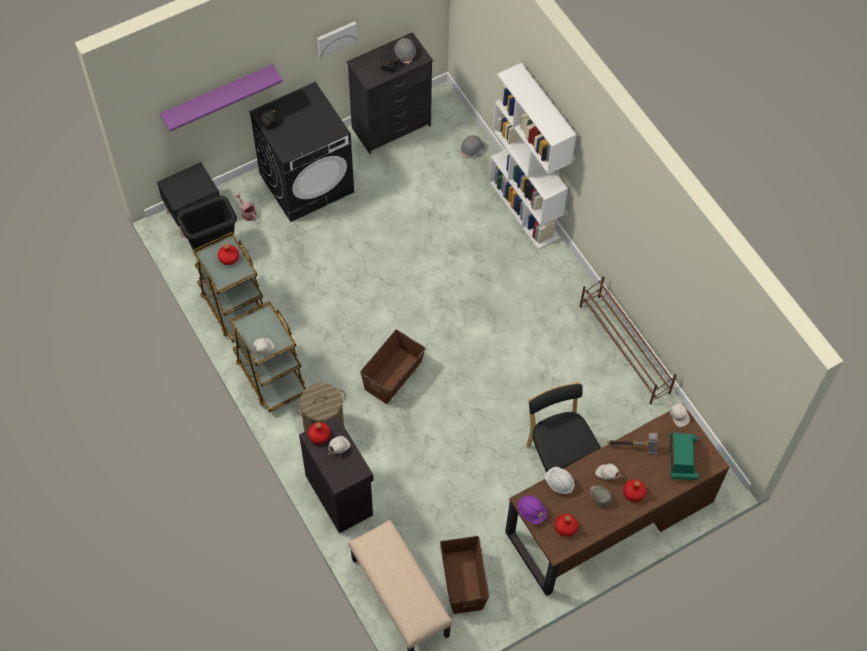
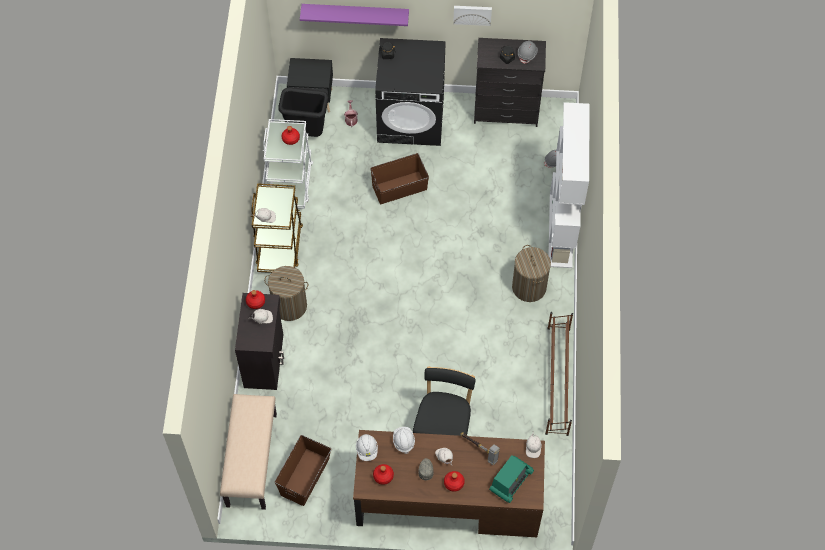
camera: 35 degrees right, 0 degrees up
(234, 308) = (290, 183): brown cart -> white cart
(392, 375) = (367, 297): brown storage box -> brown storage box (399, 187)
(531, 512) = (367, 449): purple hard hat -> white hard hat
(535, 278) = (529, 287): none -> laundry basket

